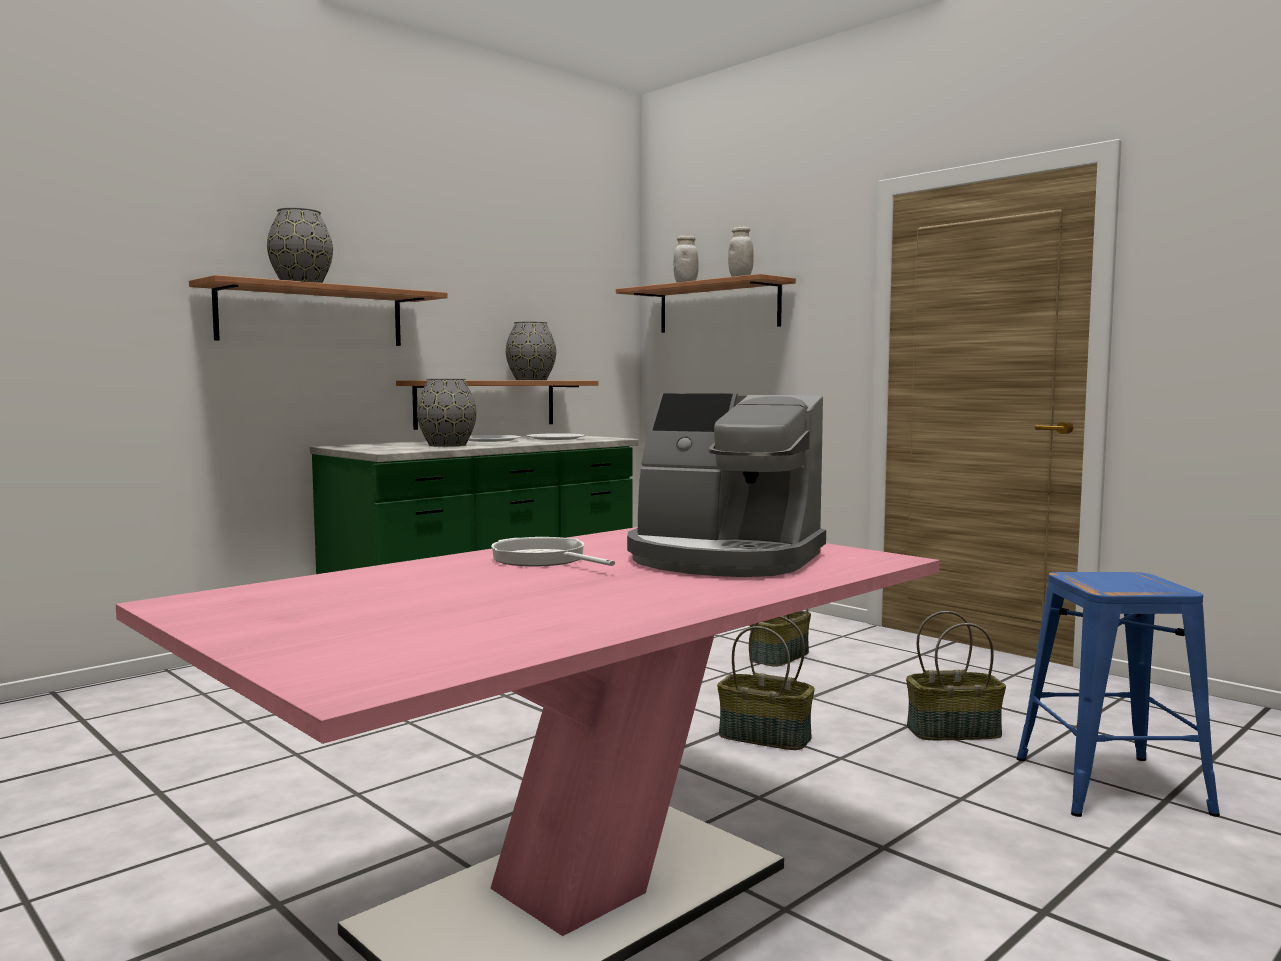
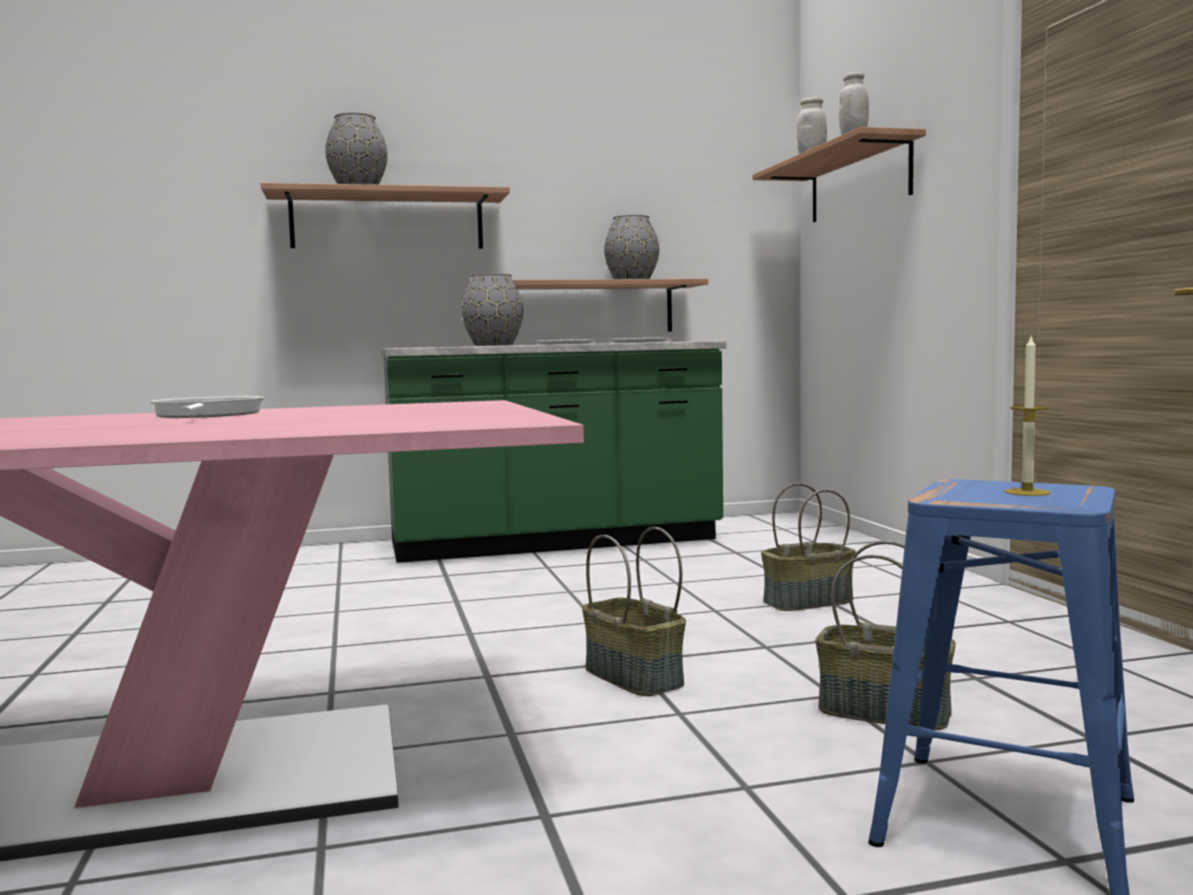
camera: 30 degrees right, 0 degrees up
(723, 559) = (356, 418): coffee machine -> none
(1126, 581) = (1027, 492): none -> candle

